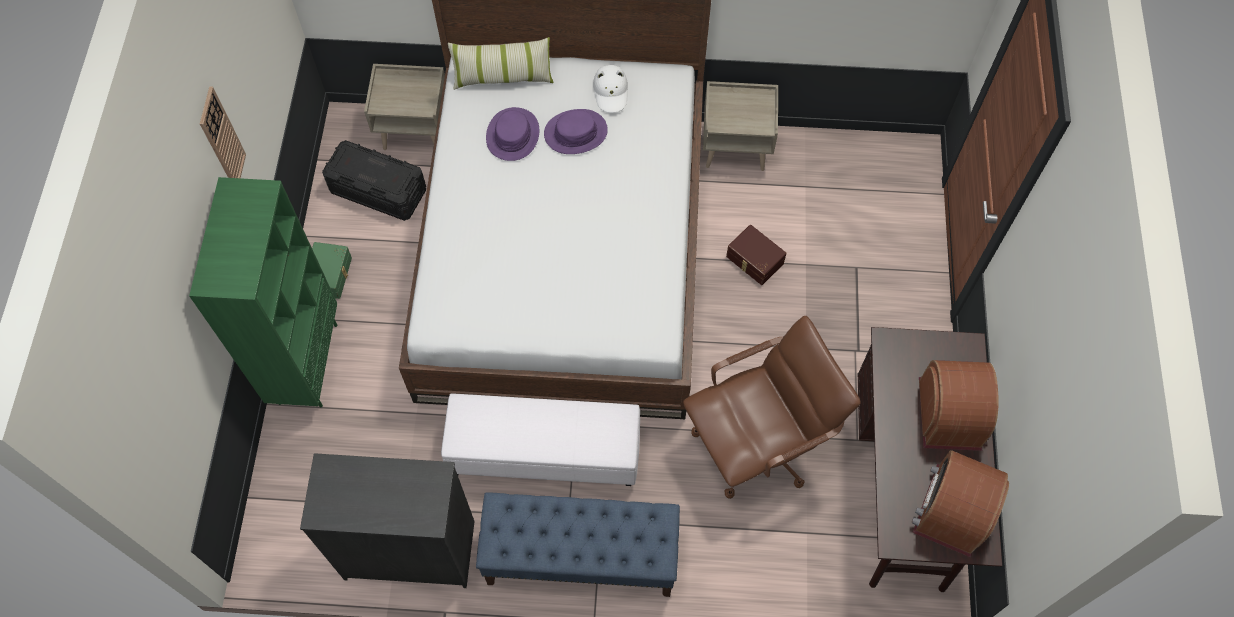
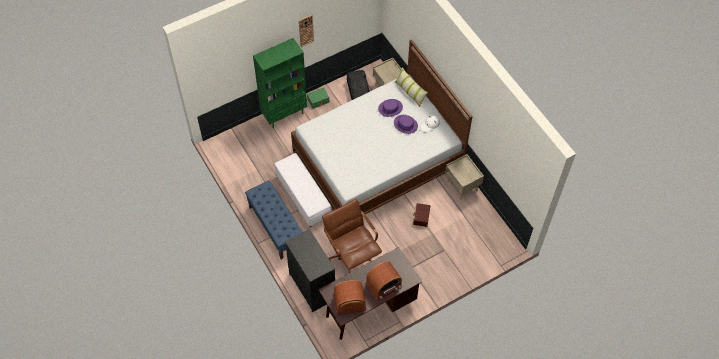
camera: 55 degrees right, 5 degrees down
(410, 549) = (245, 180): black dresser -> black dresser (312, 286)
(757, 444) = (351, 255): brown office chair -> brown office chair turned 150 degrees counterclockwise

